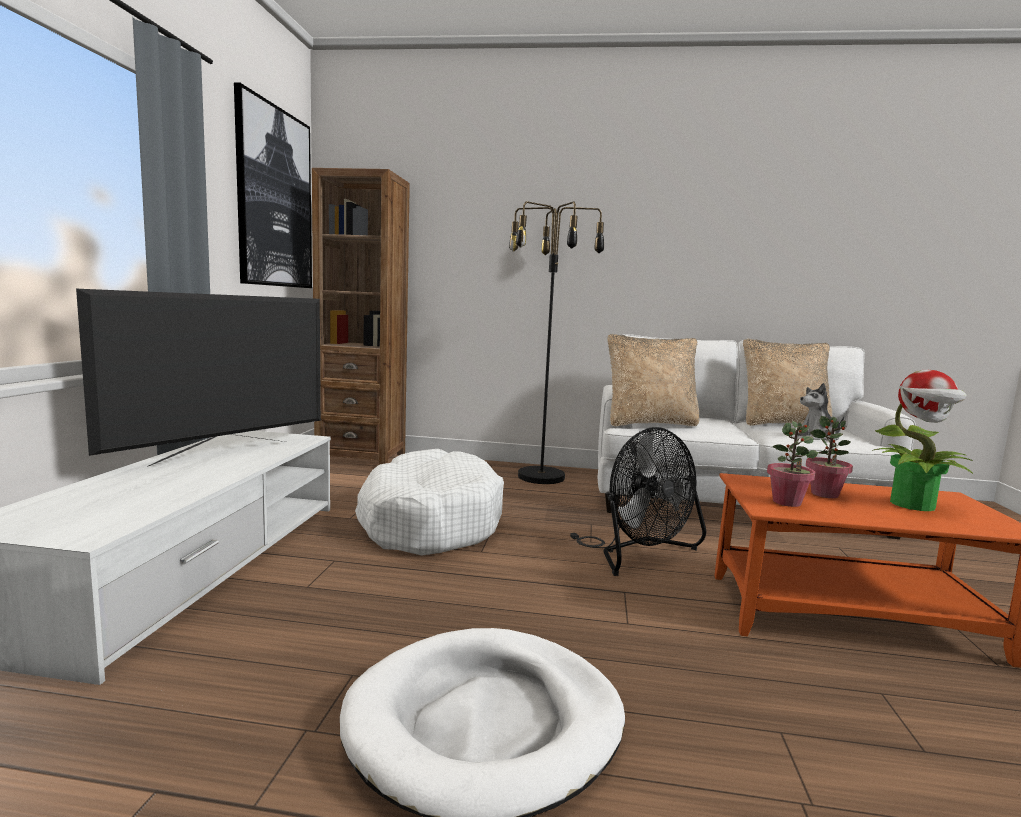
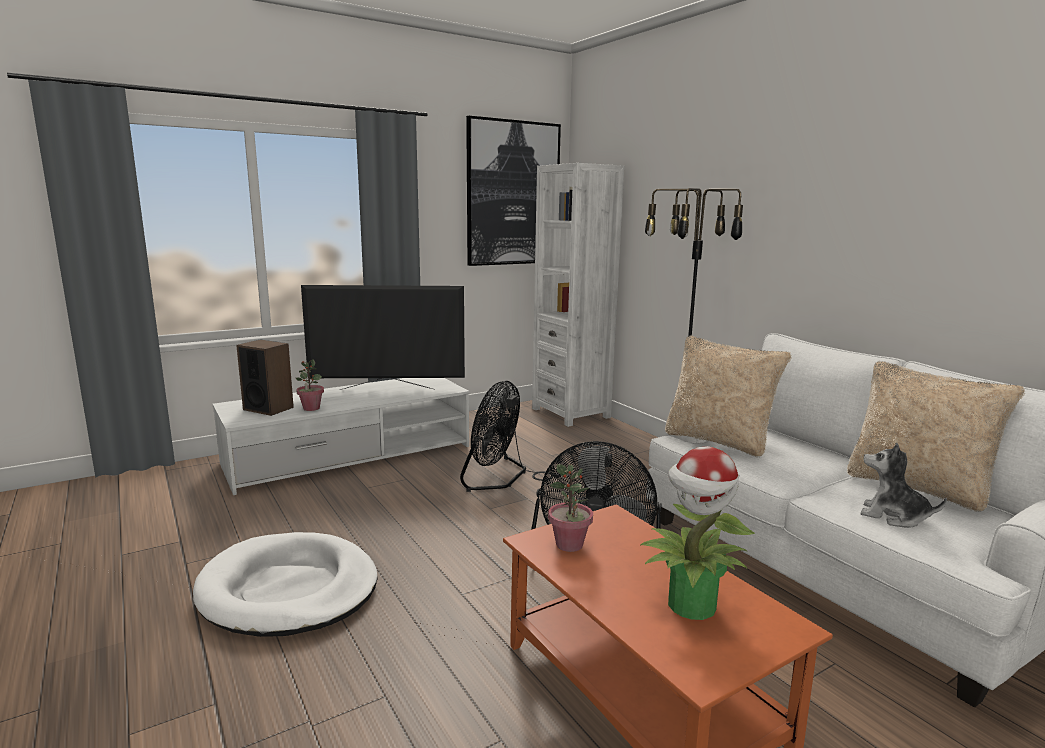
camera: 50 degrees right, 5 degrees up
(90, 510) = (268, 408): none -> speaker
(361, 458) = (571, 413): brown bookcase -> white bookcase
(429, 522) = (506, 476): white dog bed -> black fan
(824, 494) = (636, 557): potted plant -> potted plant (311, 408)

